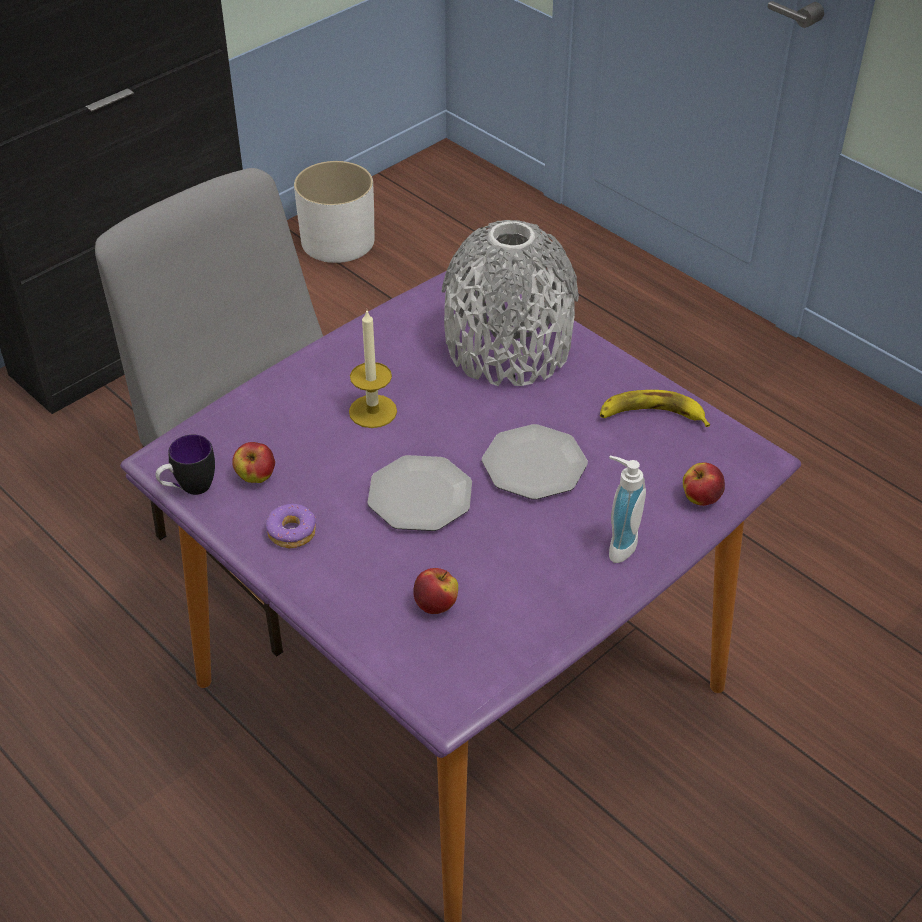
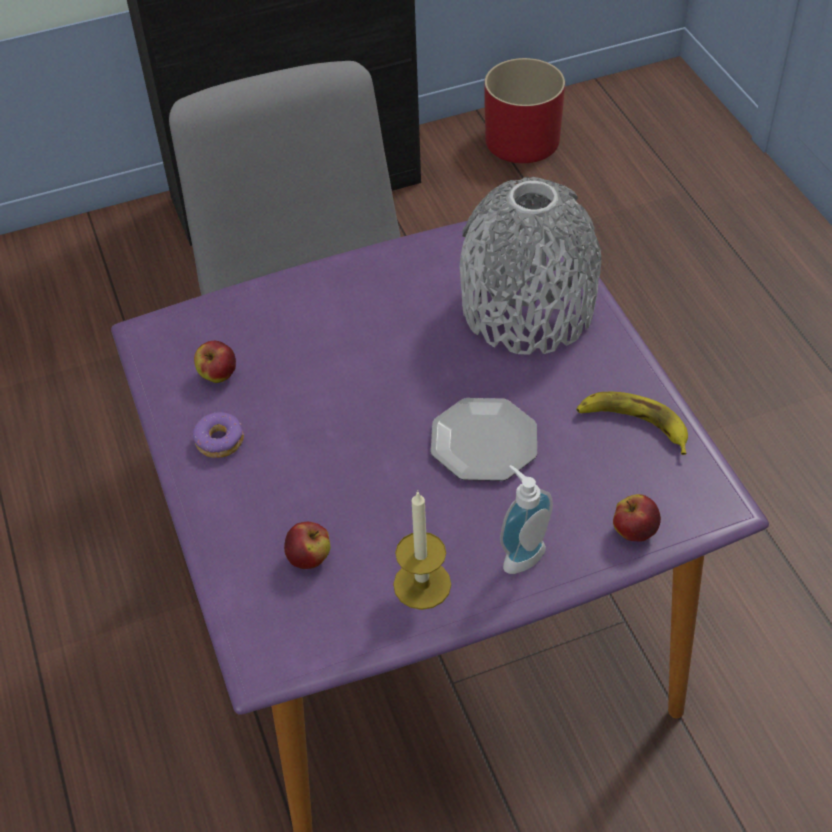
camera: 25 degrees right, 5 degrees up
(189, 489) = (154, 369): mug -> none
(338, 240) = (522, 140): white planter -> red planter
(373, 411) = (360, 339): candle -> candle (422, 584)
(421, 497) = (356, 442): plate -> none

